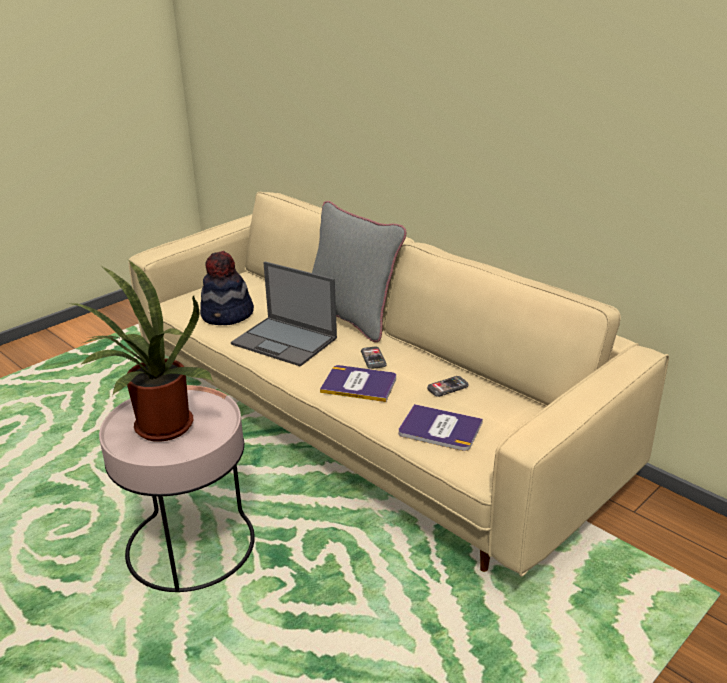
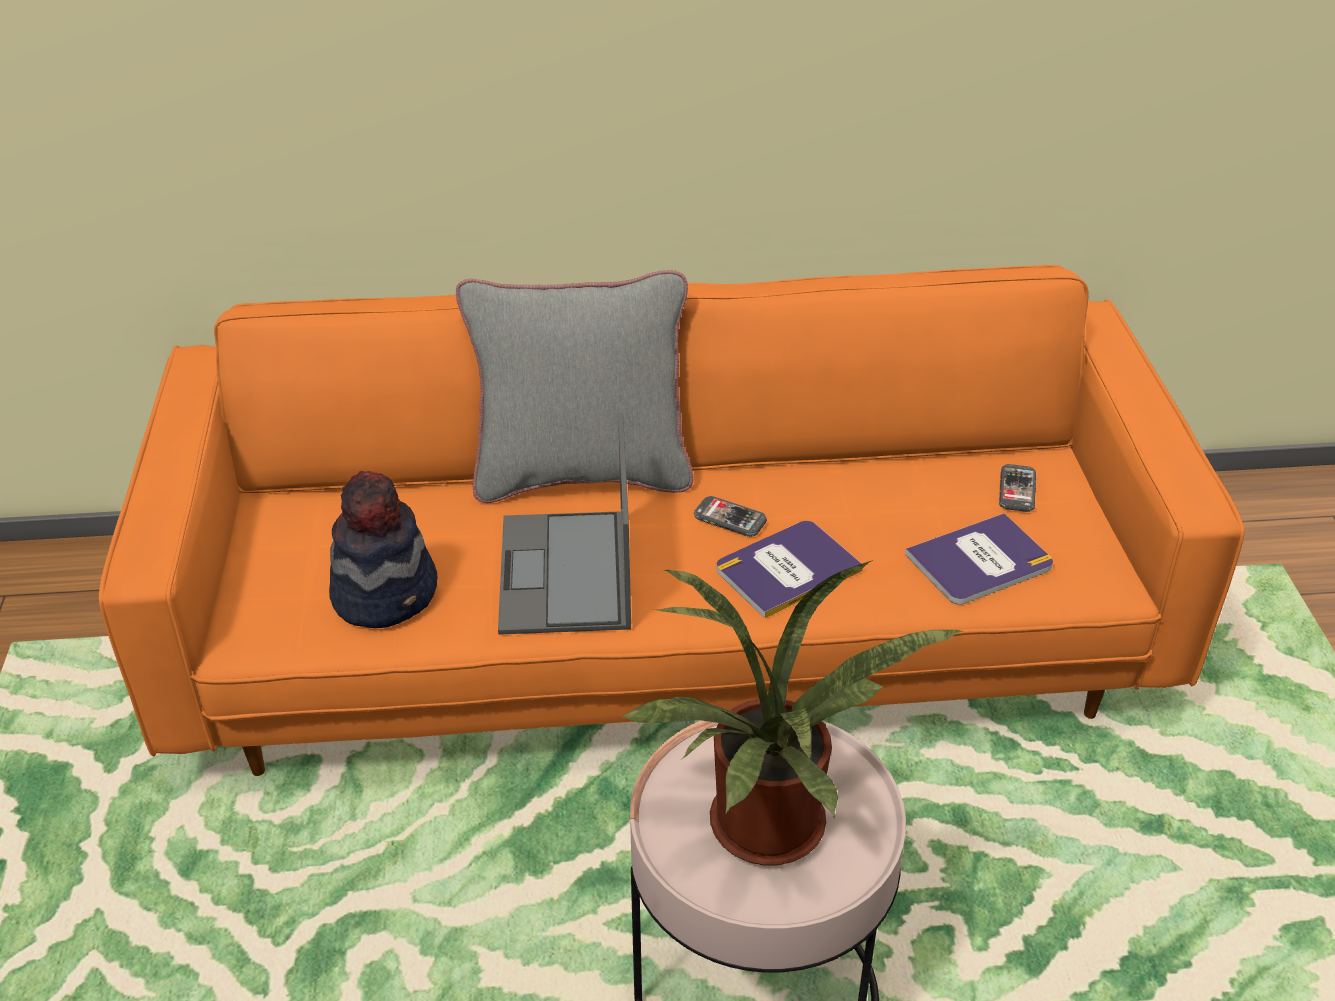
camera: 50 degrees left, 10 degrees up
(285, 341) = (566, 574): laptop -> laptop turned 105 degrees clockwise
(365, 422) = (669, 633): beige sofa -> orange sofa
(447, 387) = (885, 498): phone -> phone (1017, 490)

